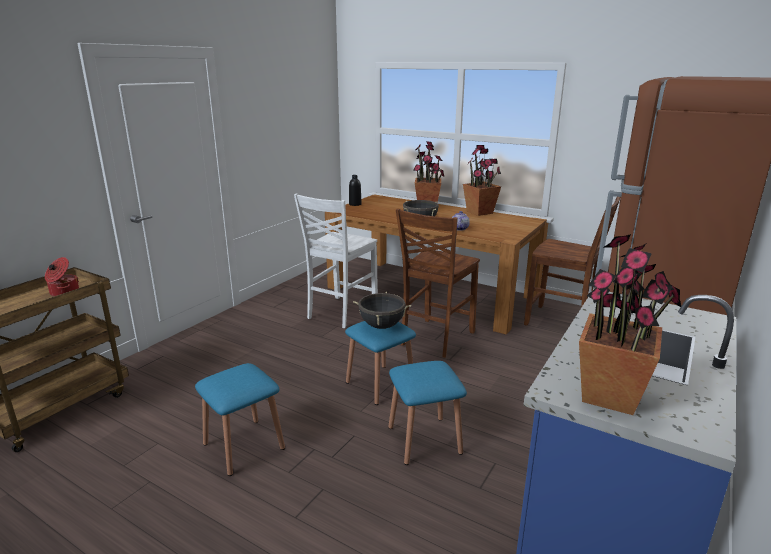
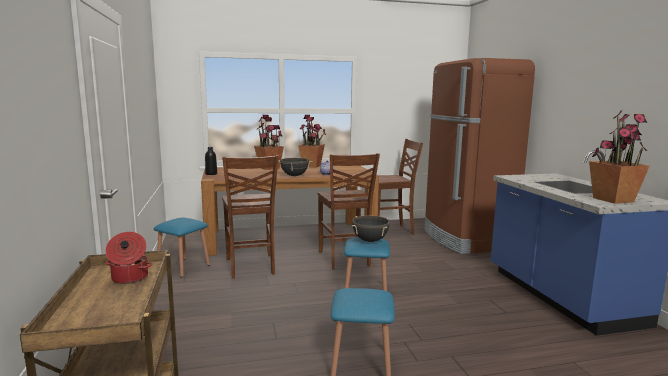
camera: 45 degrees left, 10 degrees down
(340, 313) = (250, 267): white chair -> brown chair
(424, 440) = (444, 307): blue stool -> blue stool (183, 267)

